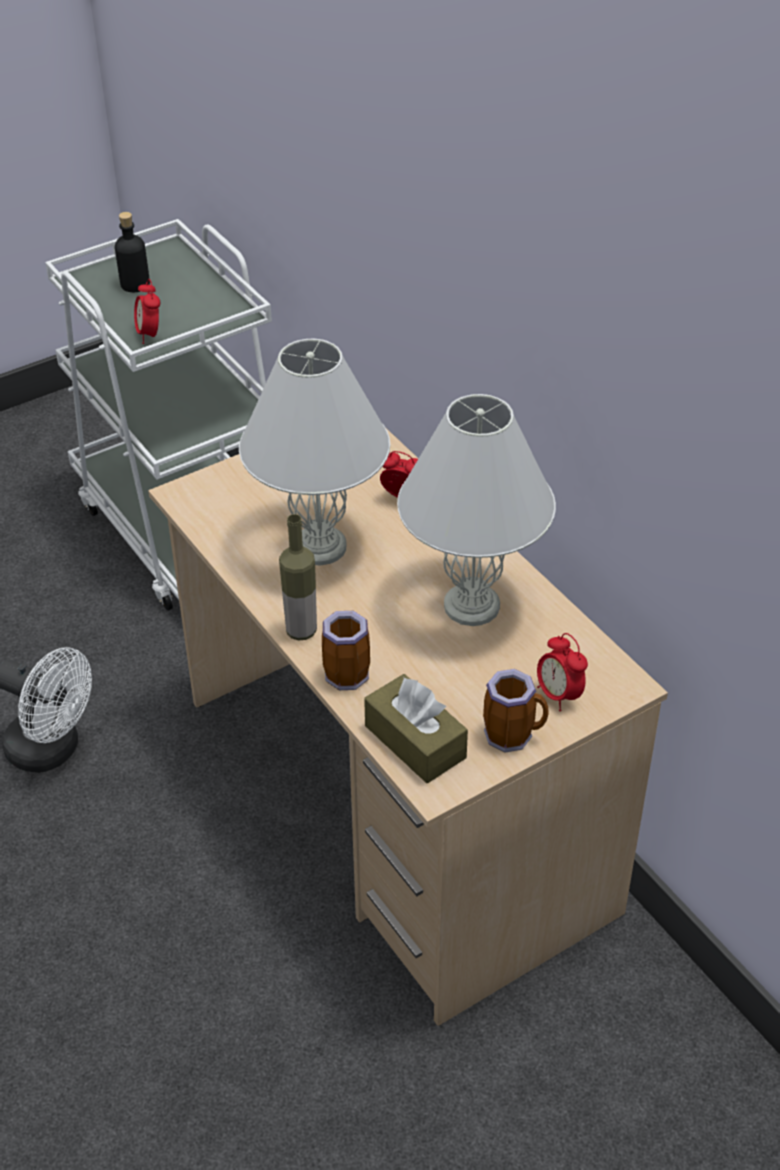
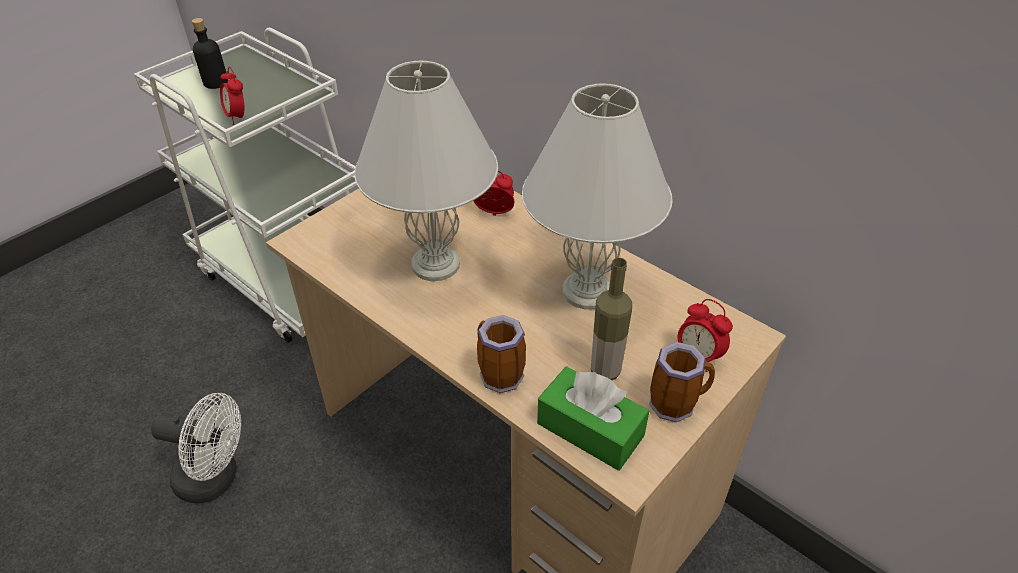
camera: 15 degrees left, 0 degrees up
(301, 631) = (445, 343): bottle -> bottle (605, 371)
(415, 742) = (590, 429): brown tissue box -> green tissue box

